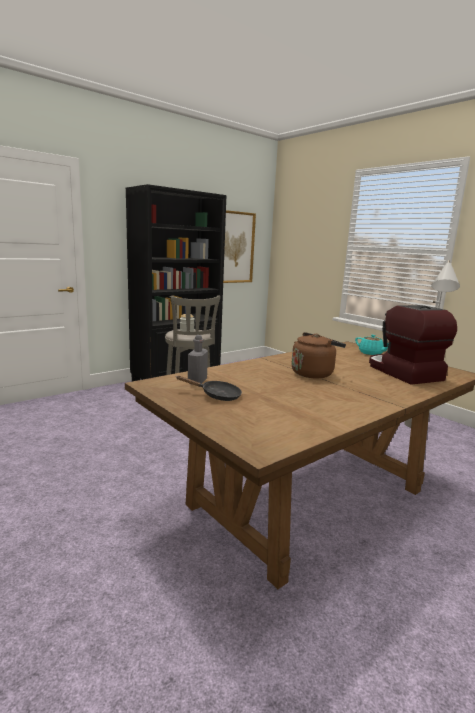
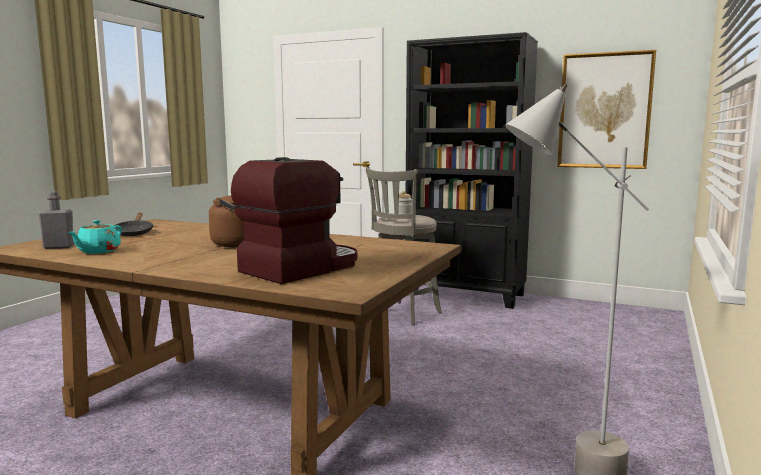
camera: 65 degrees right, 5 degrees down
(197, 381) = (172, 227): grey bottle -> grey bottle (59, 247)
(371, 353) = (395, 255): turquoise teapot -> turquoise teapot (98, 251)

